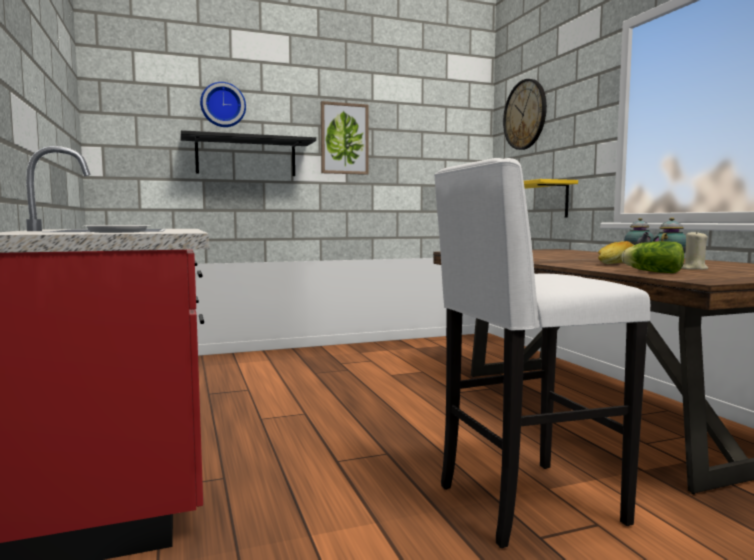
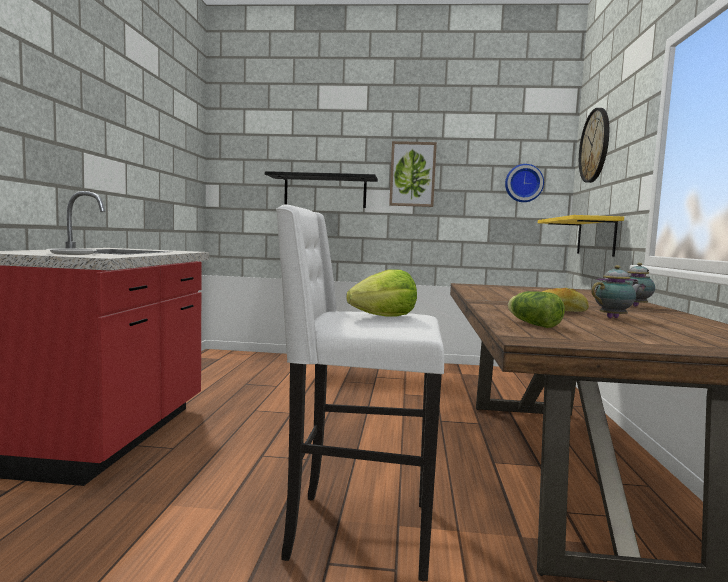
camera: 25 degrees right, 0 degrees up
(223, 105) = (308, 149): wall clock -> wall clock (523, 183)
(550, 276) = (384, 317): none -> lettuce
(693, 269) = (605, 326): beige candle -> none

